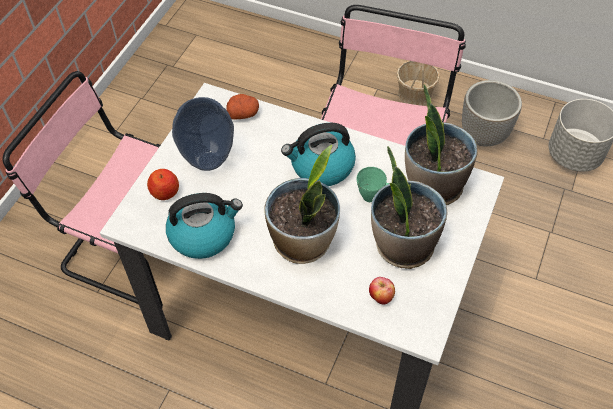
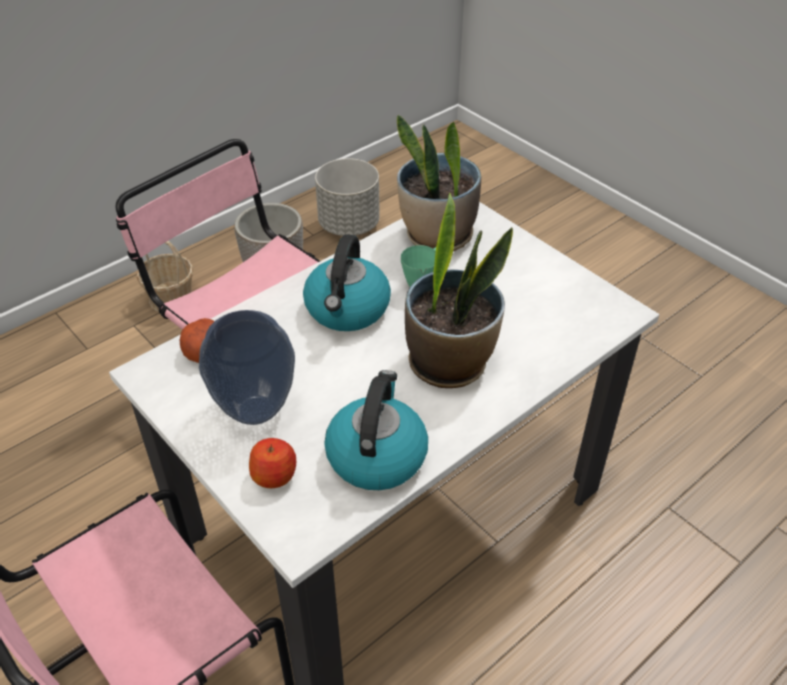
camera: 65 degrees left, 10 degrees down
(380, 297) = (561, 327): apple -> none
(402, 245) = (502, 286): potted plant -> none

